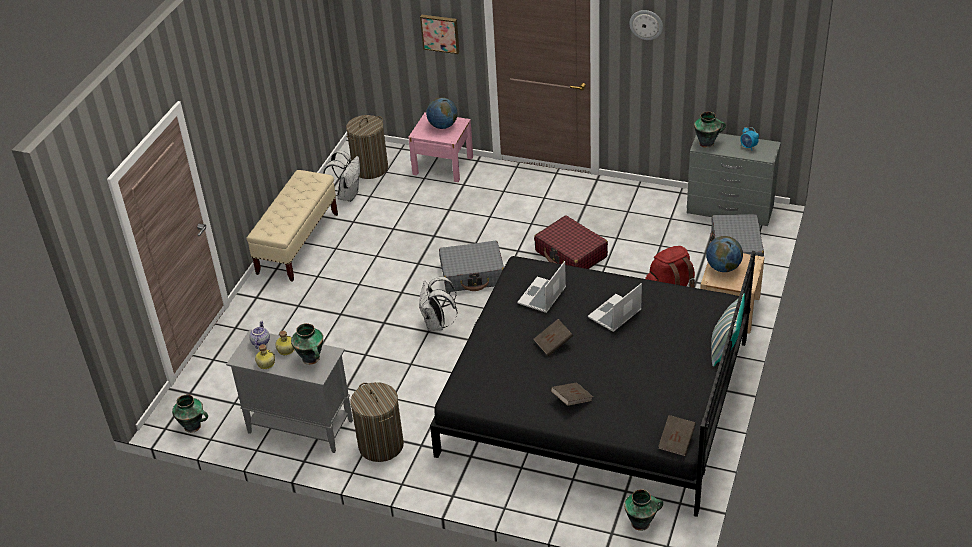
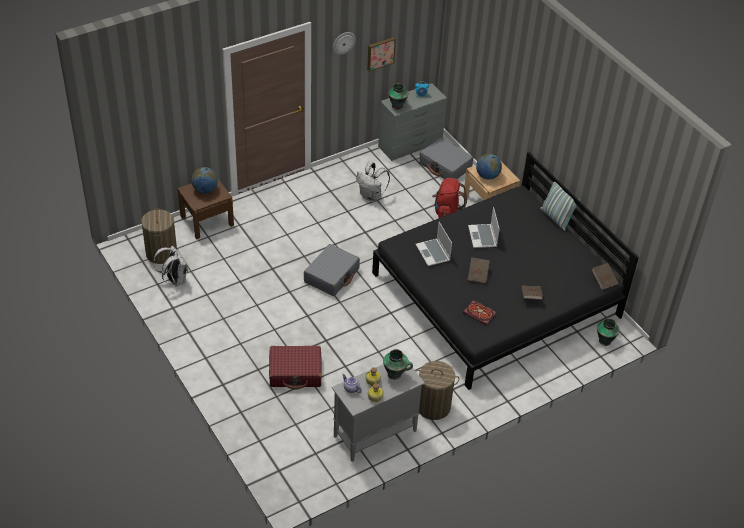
camera: 55 degrees left, 5 degrees up
(193, 426) = (314, 486): vase -> none
(298, 244) = (193, 333): beige bench -> none
(437, 324) = (357, 318): white backpack -> white backpack (371, 196)
(440, 33) = (189, 118): picture -> picture (380, 53)
(443, 165) = (207, 221): pink nightstand -> brown nightstand
(497, 378) = (480, 313): none -> book
(571, 254) = (367, 226): red suitcase -> red suitcase (295, 372)

